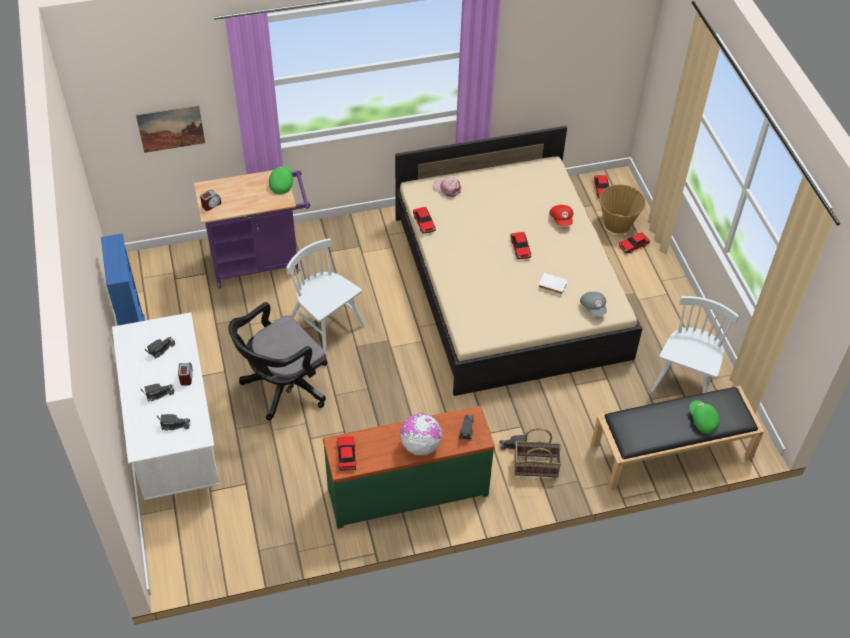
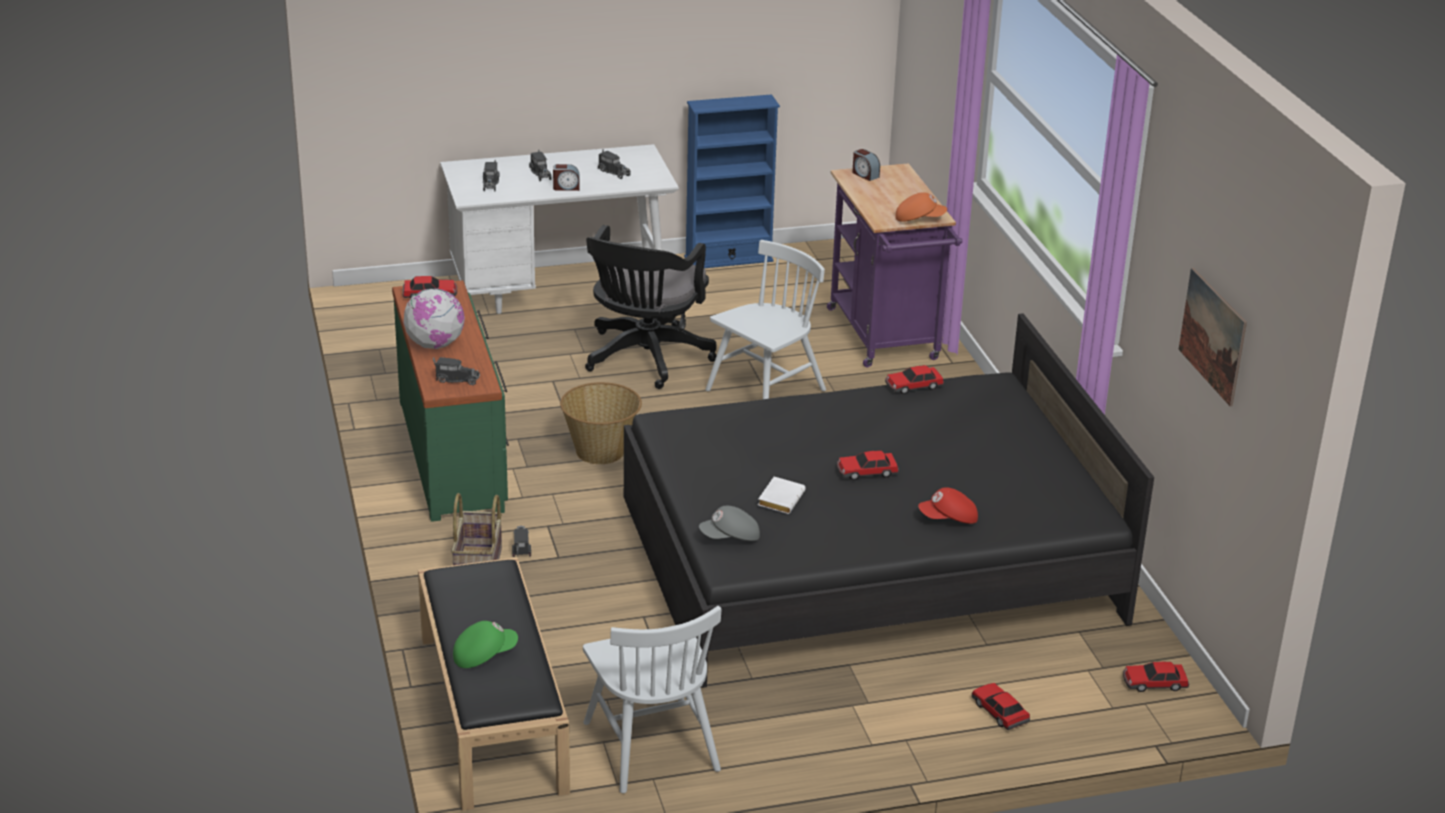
camera: 90 degrees right, 20 degrees down
(171, 128) = (938, 77): picture -> picture (1212, 336)
(281, 183) = (919, 219): green cap -> orange cap
(282, 387) = (644, 359): black office chair -> black office chair turned 120 degrees counterclockwise
(447, 188) = (1001, 407): pink cap -> none
(508, 285) = (868, 558): beige bed -> black bed
(617, 223) = (1059, 696): basket -> basket (601, 451)
(685, 380) = (651, 745): white chair -> white chair turned 45 degrees clockwise

